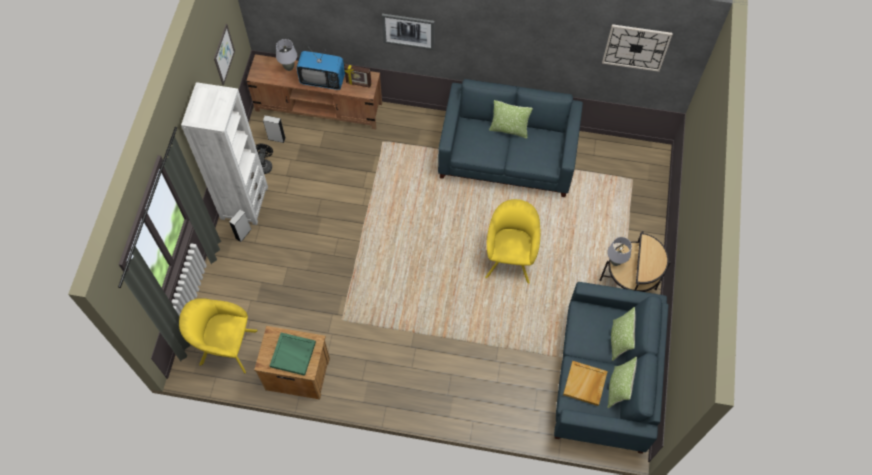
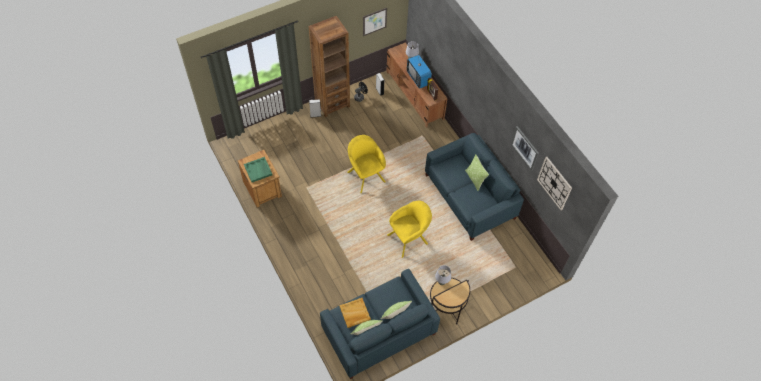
camera: 50 degrees right, 5 degrees down
(225, 346) = (251, 150): yellow armchair -> yellow armchair (365, 175)
(244, 202) = (332, 103): white bookcase -> brown bookcase
(408, 31) = (464, 82): picture -> picture (525, 148)

